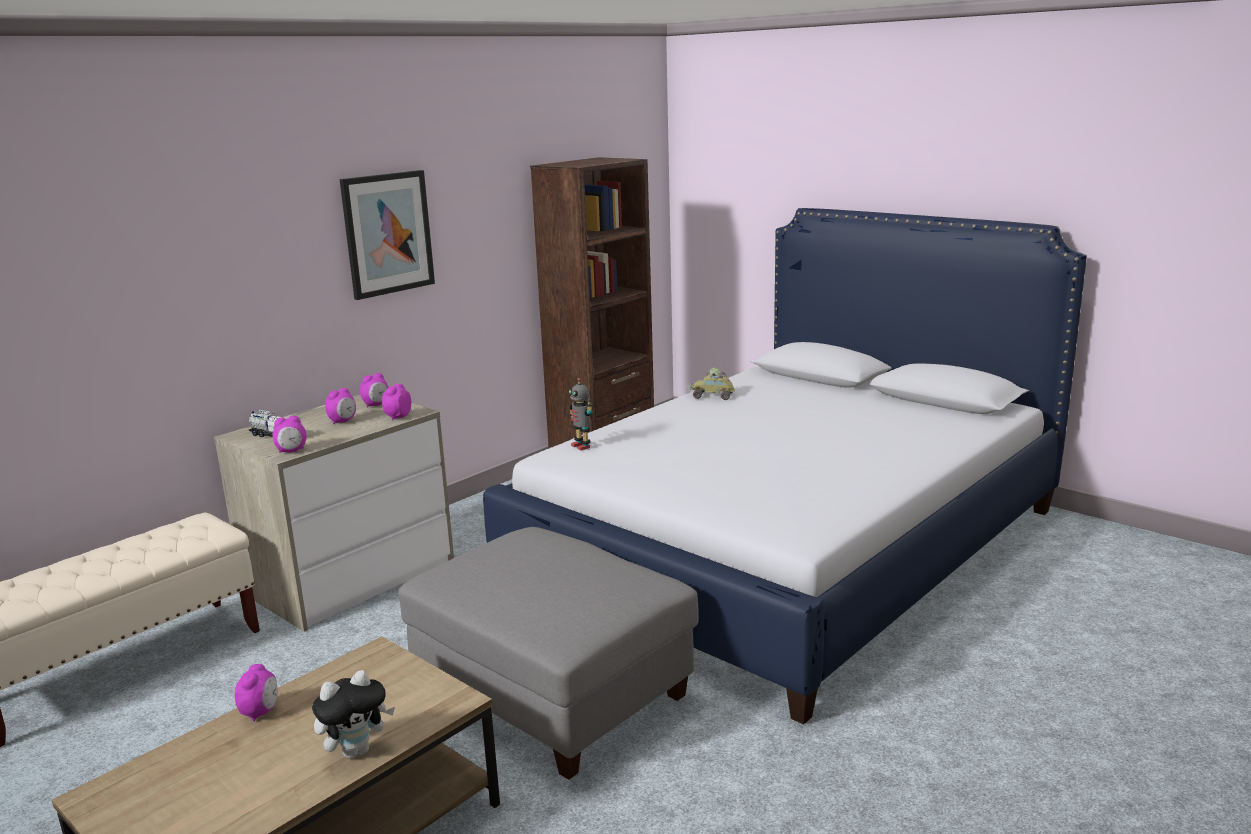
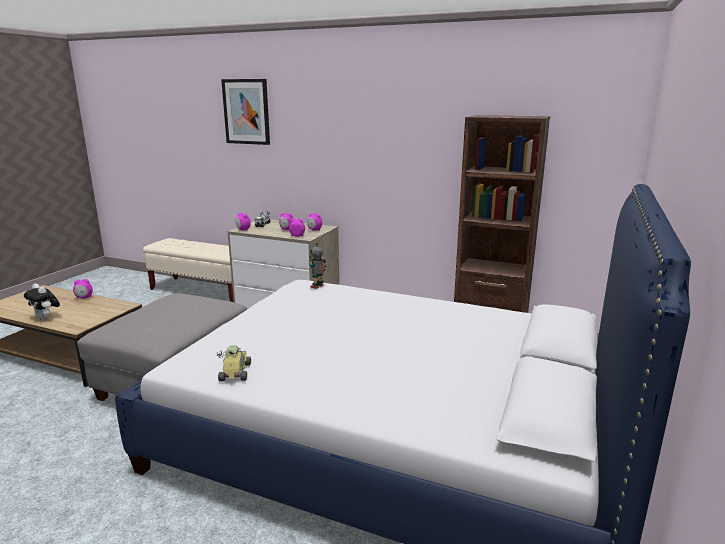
camera: 70 degrees right, 0 degrees up
(387, 233) = (361, 142): picture -> picture (246, 112)
(712, 396) = (452, 308): toy car -> toy car (234, 372)

